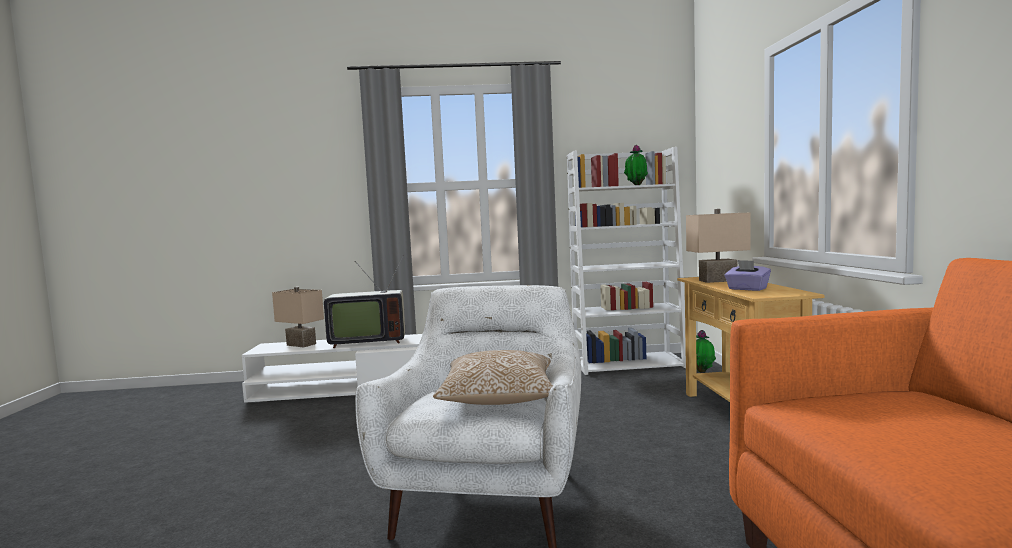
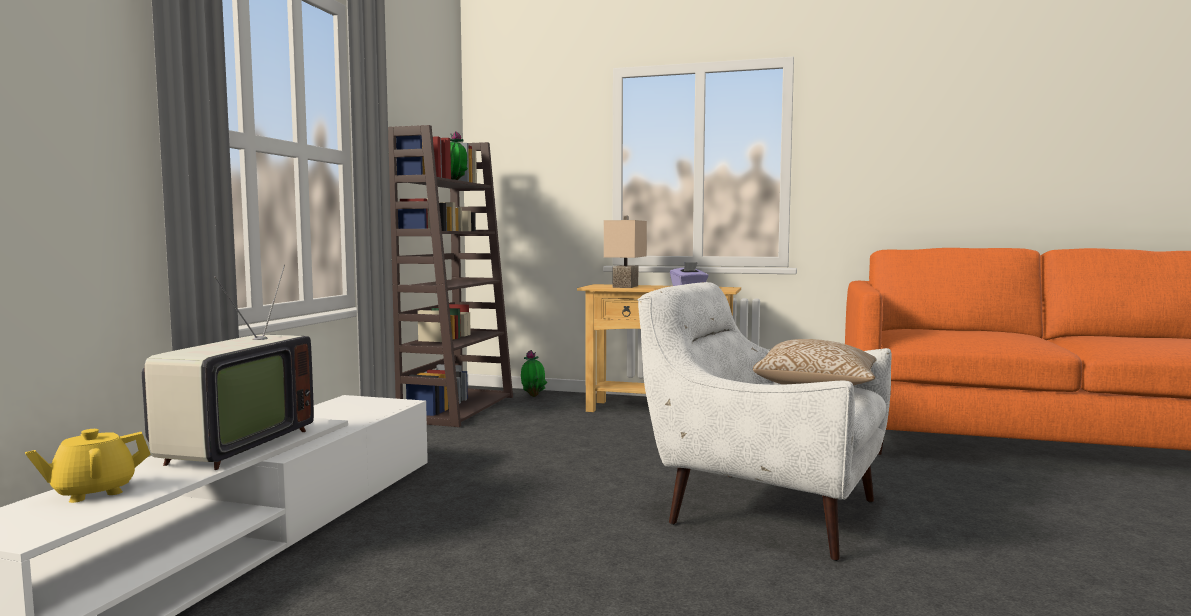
camera: 70 degrees left, 0 degrees up
(302, 344) = (93, 492): beige table lamp -> yellow teapot
(629, 364) = (456, 408): white bookcase -> brown bookcase

